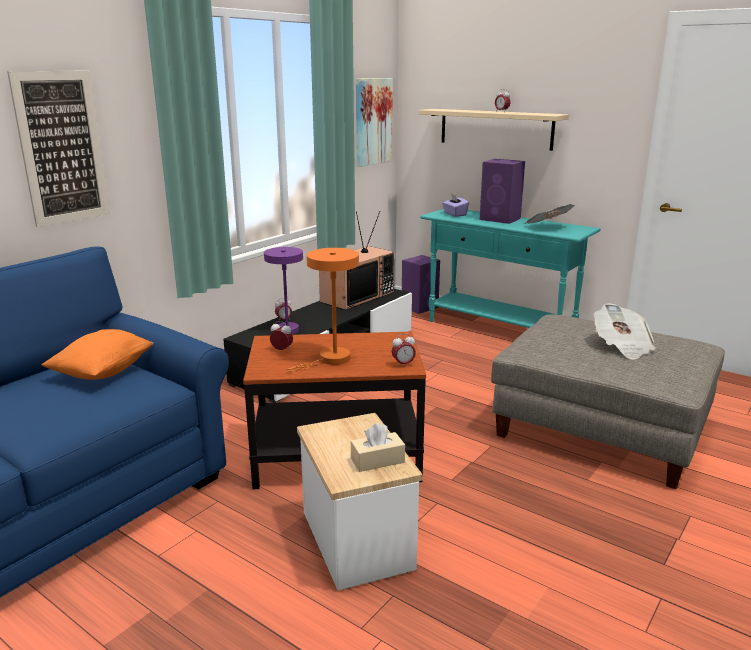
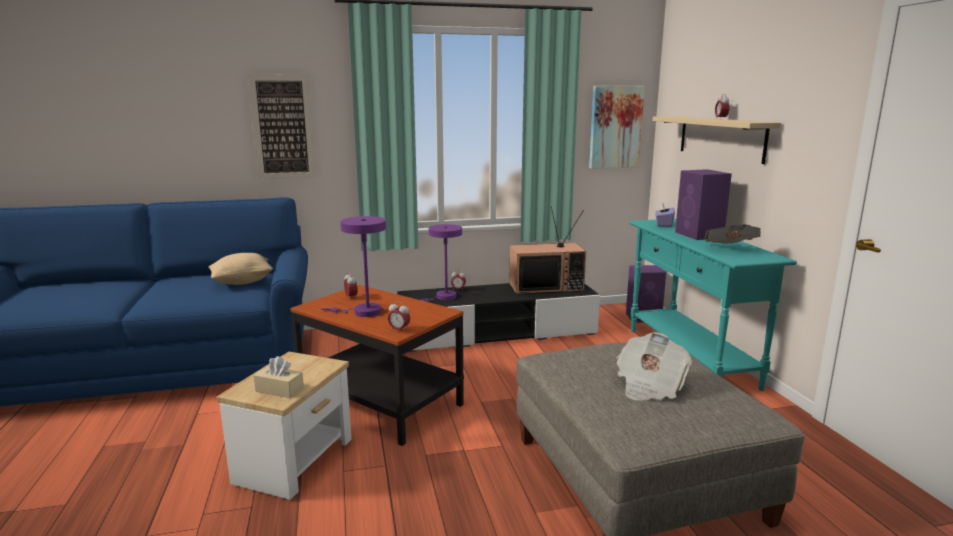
camera: 40 degrees right, 5 degrees down
(103, 372) = (242, 282): orange pillow -> beige pillow
(330, 360) = (362, 312): orange table lamp -> purple table lamp

